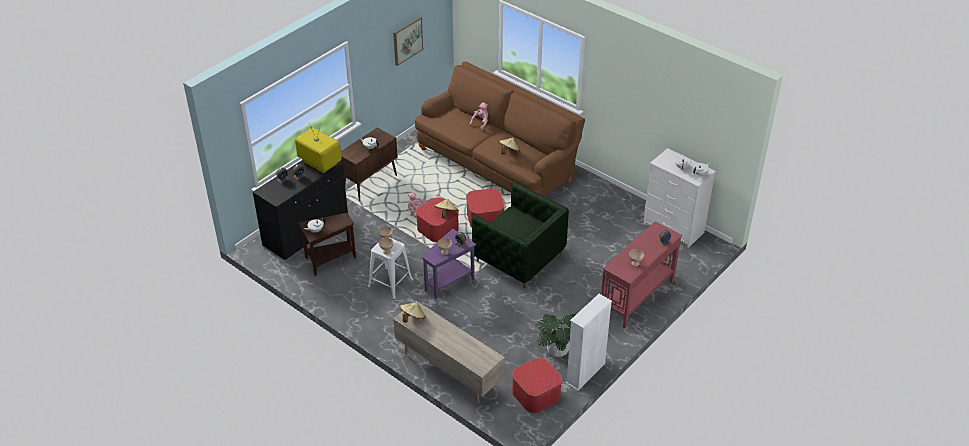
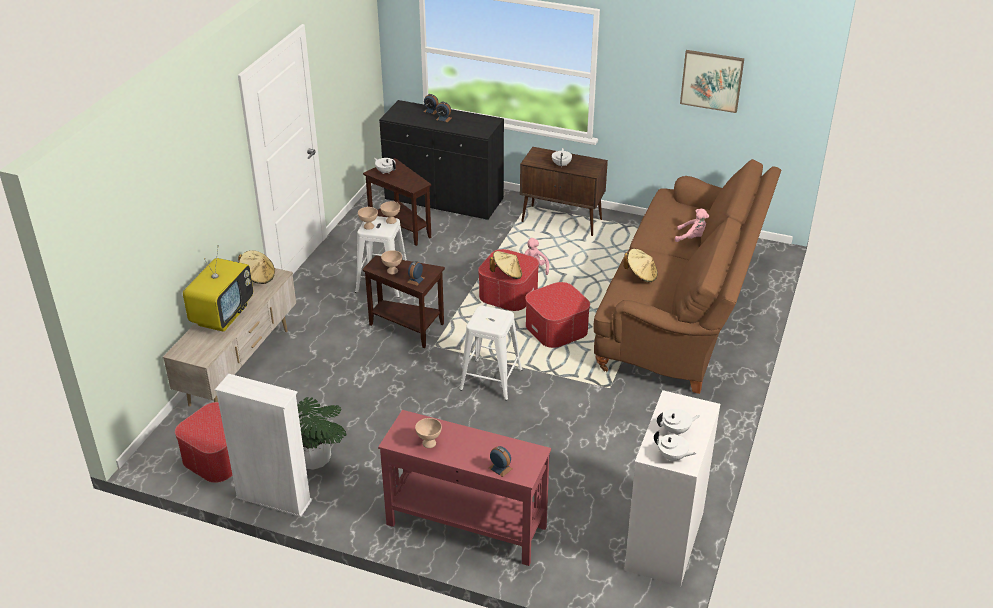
camera: 70 degrees right, 5 degrees down
(319, 163) = (476, 124): television -> television (222, 315)
(449, 282) = (408, 328): purple side table -> brown side table
(519, 257) = (491, 379): green armchair -> white stool

